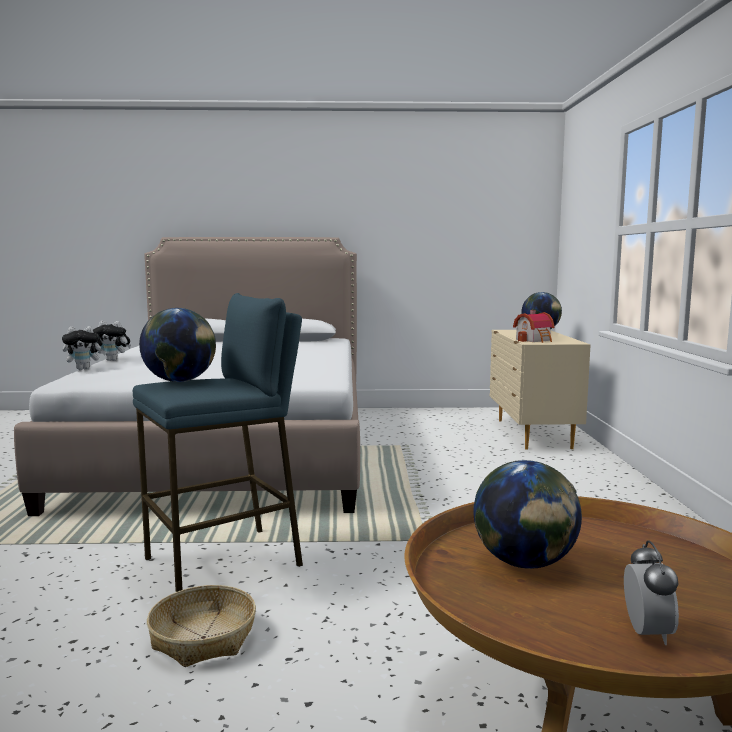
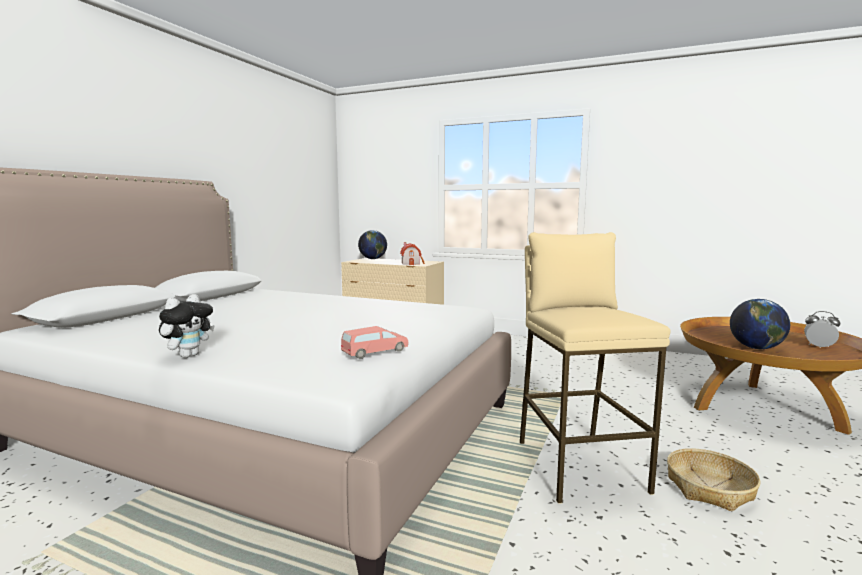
camera: 65 degrees left, 0 degrees up
(84, 369) = (237, 370): plush toy -> none
(126, 378) = (375, 352): none -> pink toy car
(180, 381) = (582, 315): globe -> none
(224, 562) = (579, 465): blue stool -> beige stool

